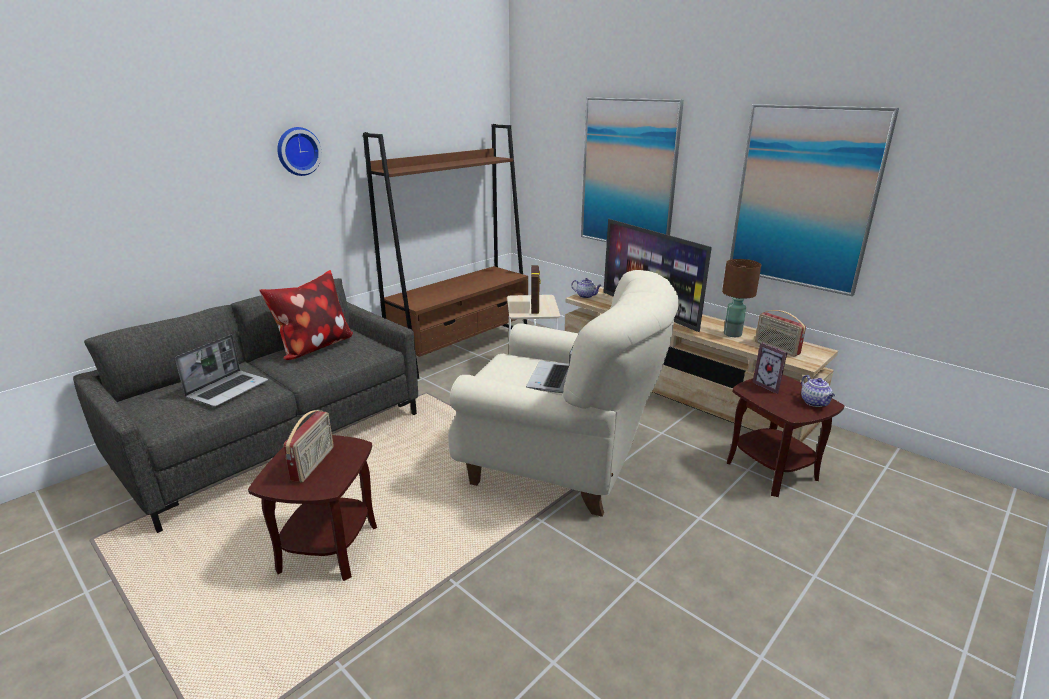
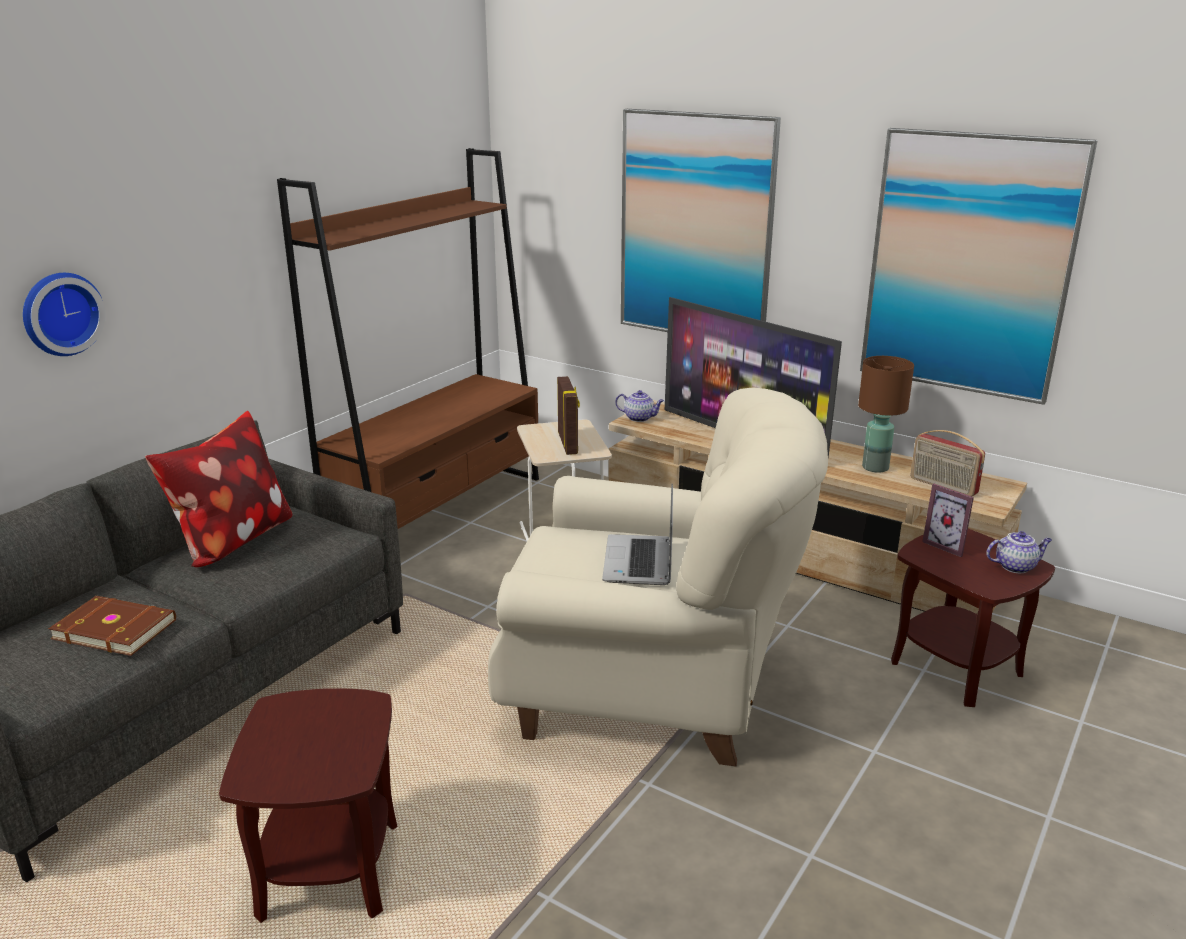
camera: 10 degrees left, 0 degrees up
(228, 389) = (115, 628): laptop -> brown book
(298, 151) = (177, 217): wall clock -> wall clock (60, 313)
(314, 464) = (311, 740): radio -> none
(815, 403) = (1015, 566): teapot -> teapot turned 75 degrees counterclockwise

